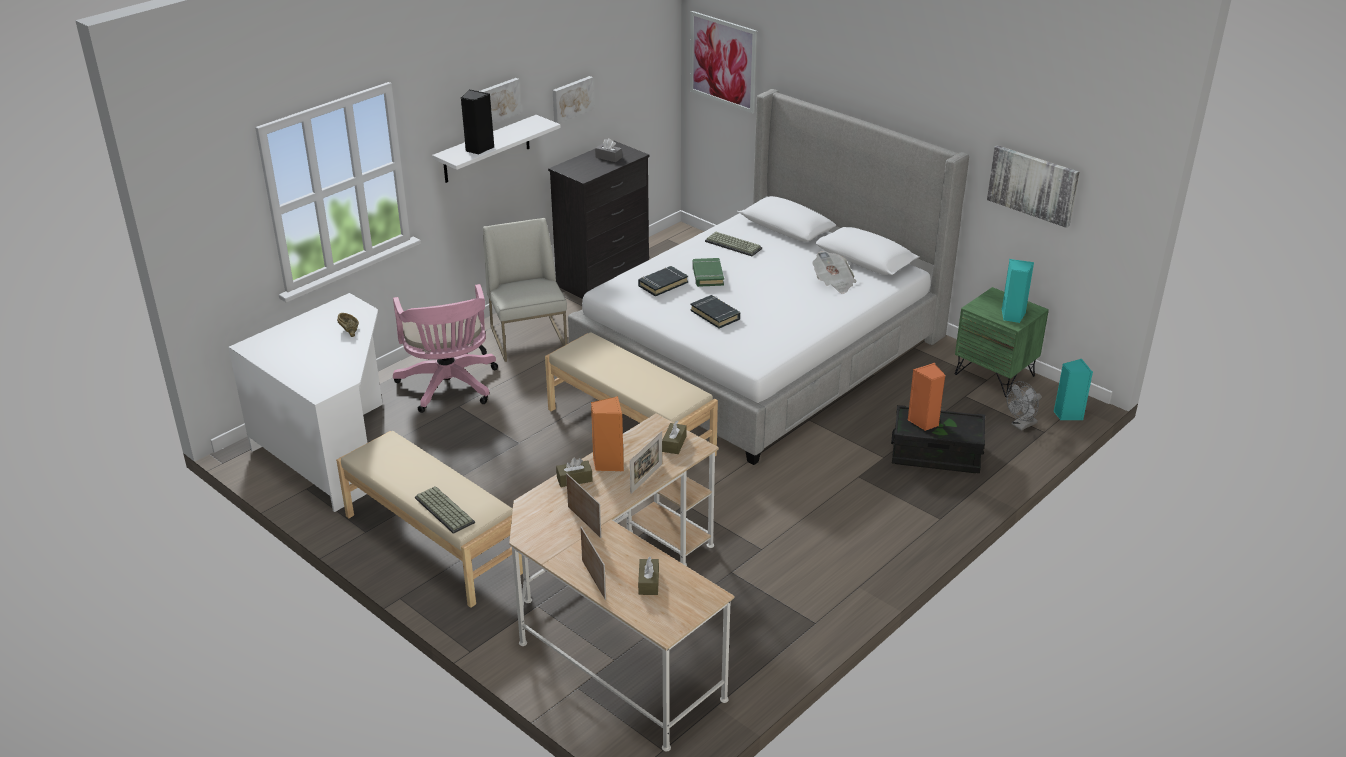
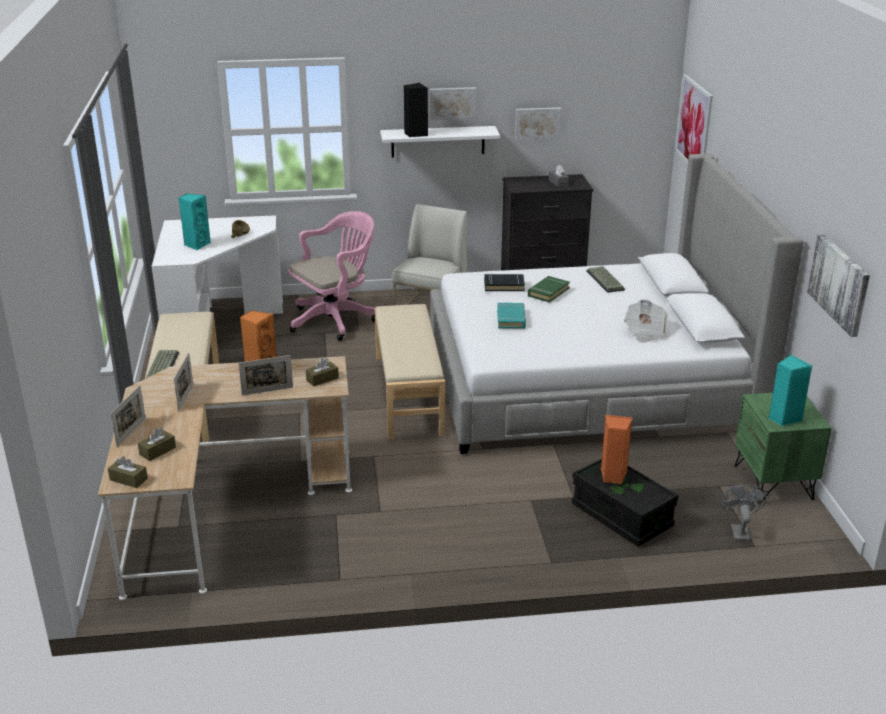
camera: 40 degrees right, 5 degrees down
(449, 388) = (336, 319): pink office chair -> pink office chair turned 150 degrees counterclockwise
(574, 479) = (224, 371): brown tissue box -> brown tissue box (128, 479)
(715, 315) = (511, 319): black book -> turquoise book
(1021, 425) = (739, 531): grey fan -> grey fan turned 90 degrees clockwise
(1067, 414) = (800, 543): turquoise speaker -> turquoise speaker (196, 245)

